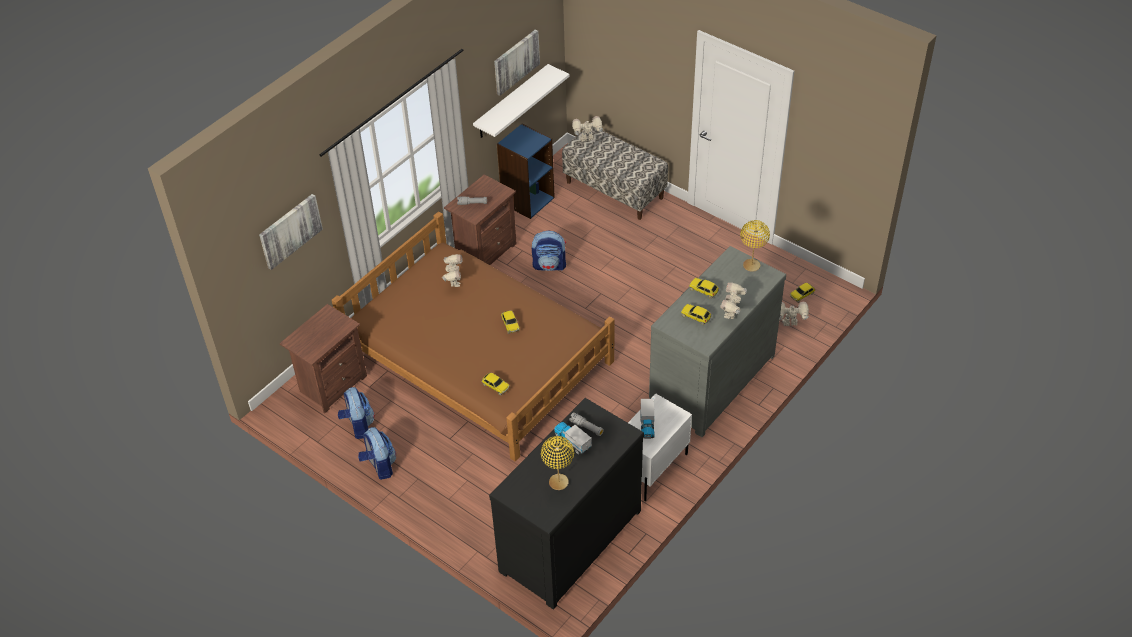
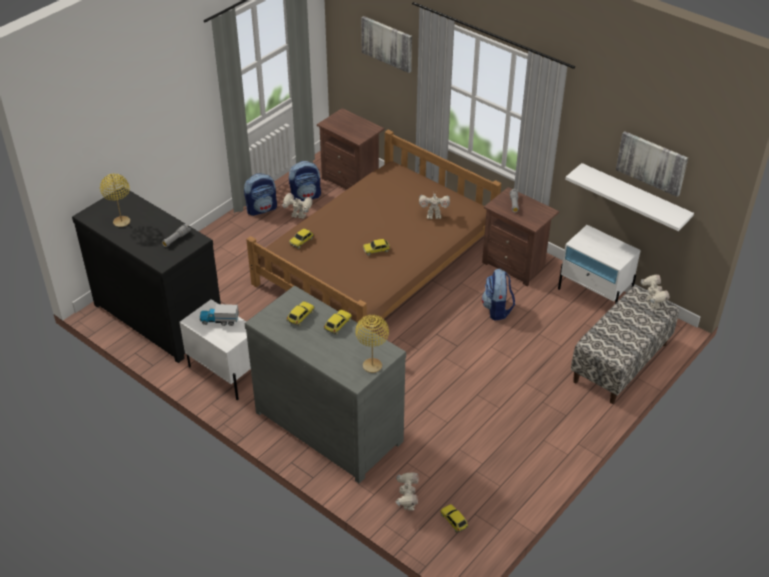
camera: 90 degrees right, 5 degrees down
(527, 200) = (594, 294): blue bookcase -> white nightstand
(572, 441) = (163, 230): toy truck -> none
(731, 313) = (301, 344): toy robot -> toy robot (298, 217)

